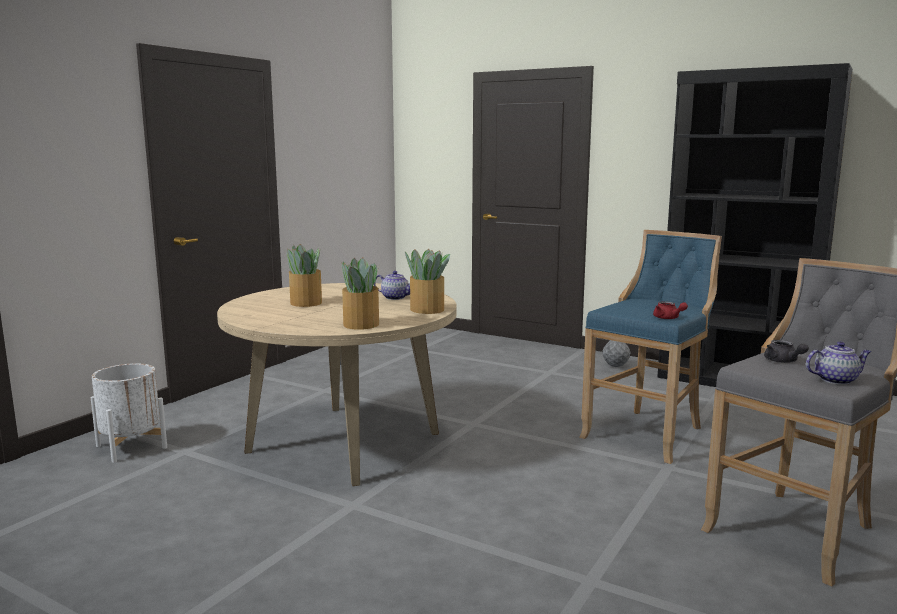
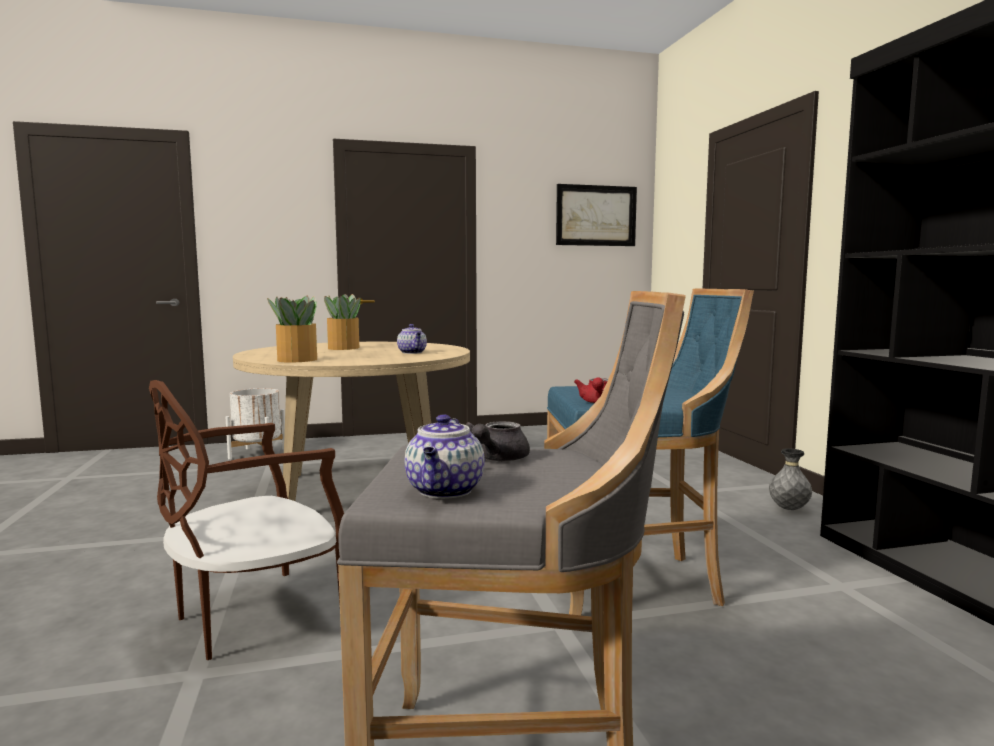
camera: 45 degrees right, 5 degrees down
(359, 134) = (596, 215): none -> picture
(426, 309) = (388, 360): potted plant -> none
(532, 542) = (254, 617): none -> brown chair
(836, 380) = (445, 491): teapot -> teapot turned 60 degrees clockwise

